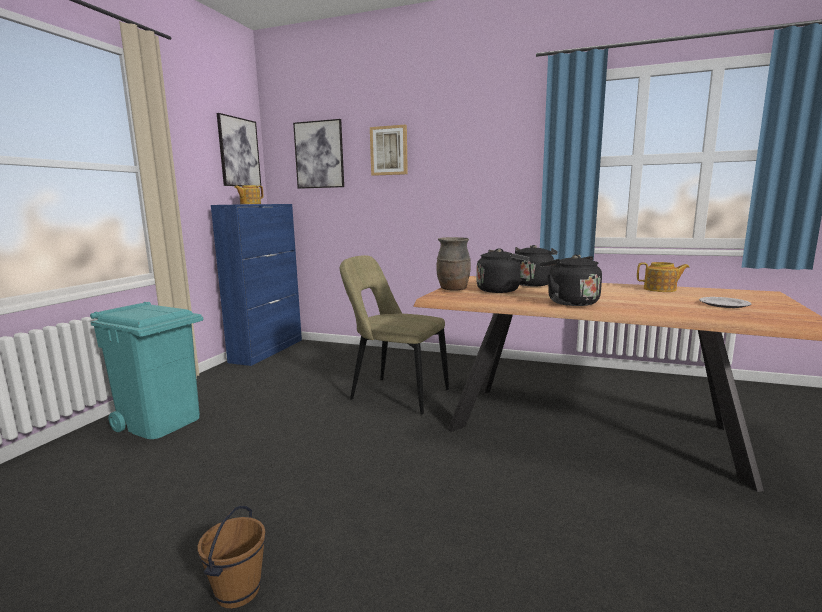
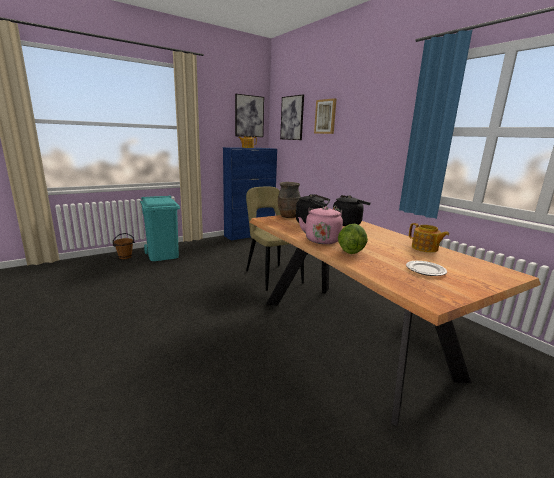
camera: 35 degrees right, 5 degrees up
(237, 591) = (96, 325): brown bucket -> brown bucket (125, 257)
(569, 302) = (322, 240): black kettle -> pink kettle
(629, 305) = (350, 251): none -> lettuce

